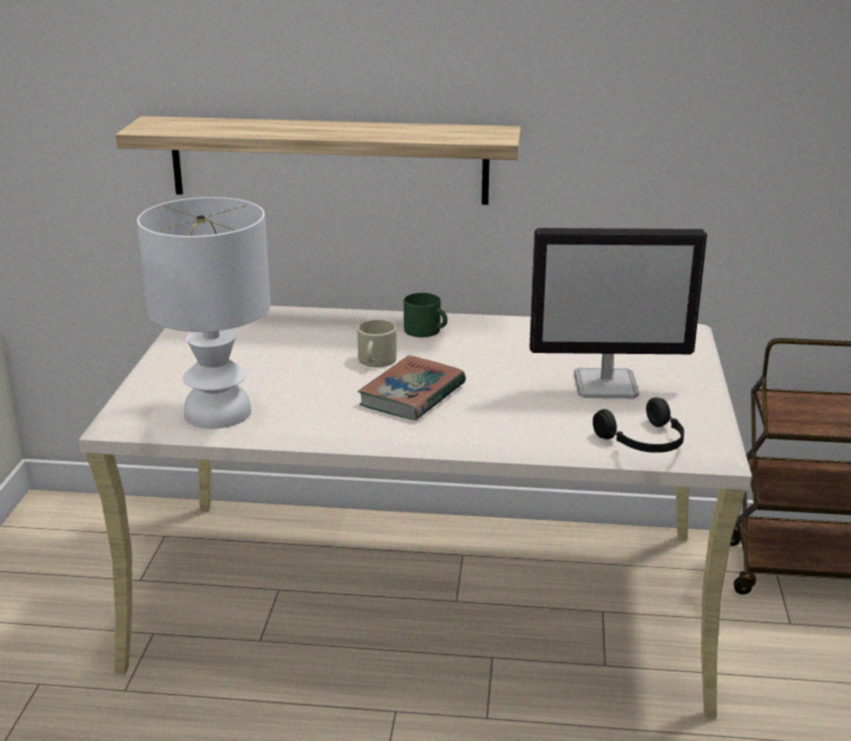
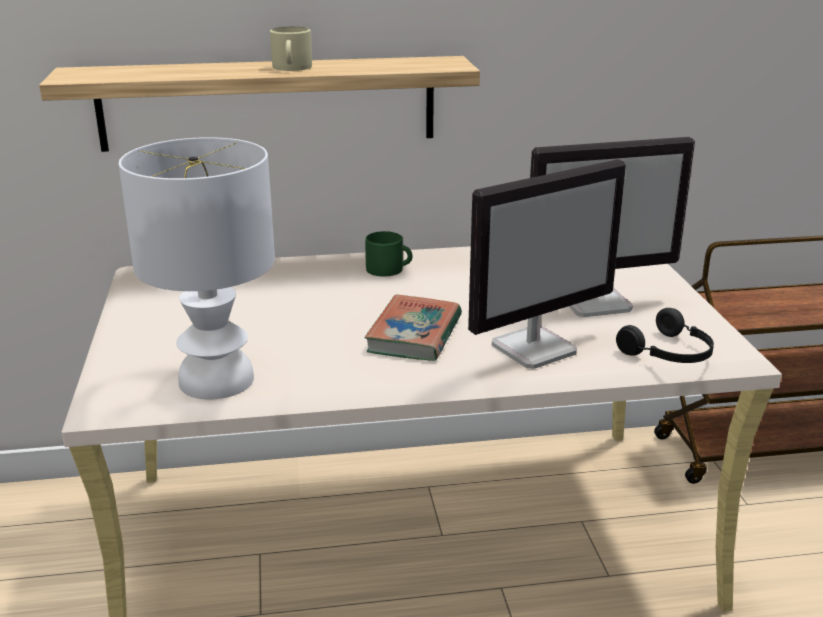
camera: 15 degrees left, 0 degrees up
(375, 361) = (356, 305): beige mug -> beige mug (291, 68)
(516, 421) = (534, 348): none -> monitor

